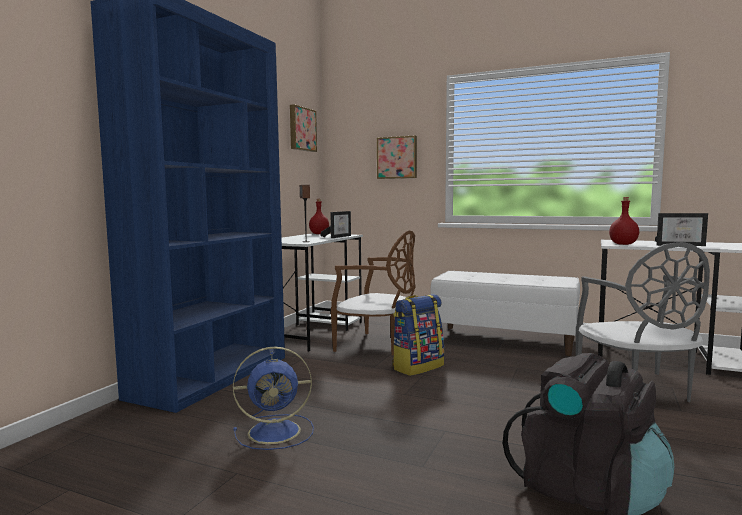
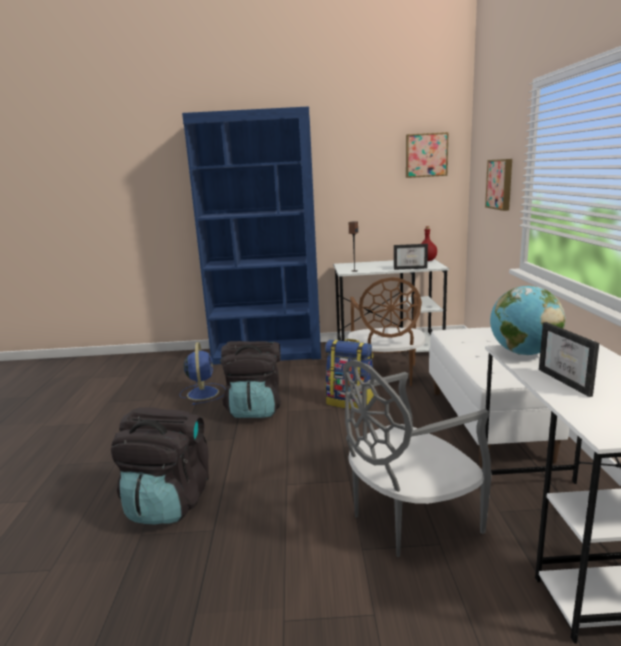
camera: 65 degrees right, 10 degrees up
(277, 431) = (203, 393): blue fan -> blue fan turned 150 degrees counterclockwise
(377, 408) = (255, 409): none -> black backpack
(623, 244) = (523, 353): red bottle -> globe

